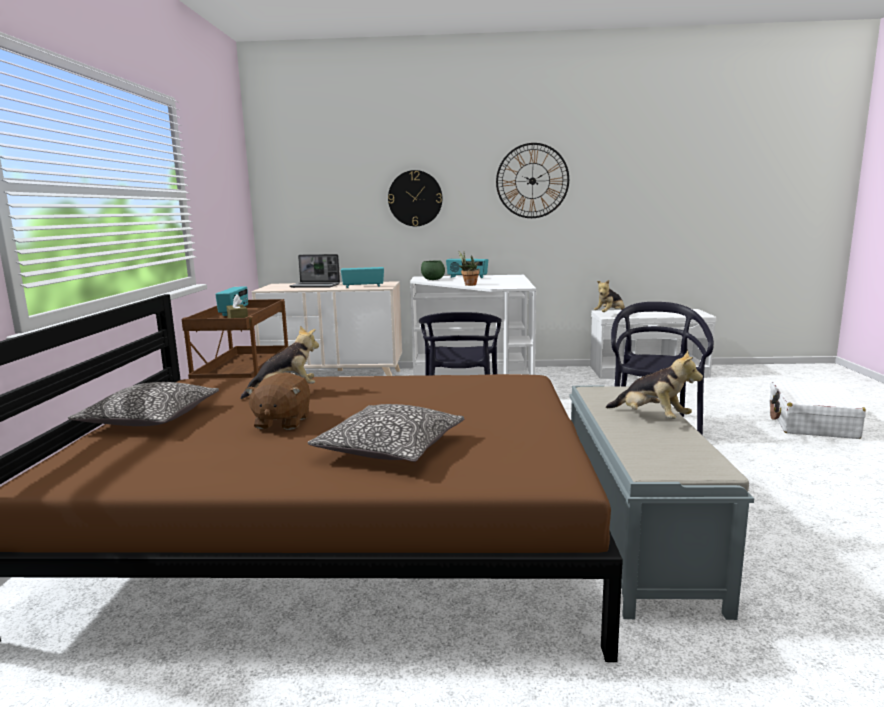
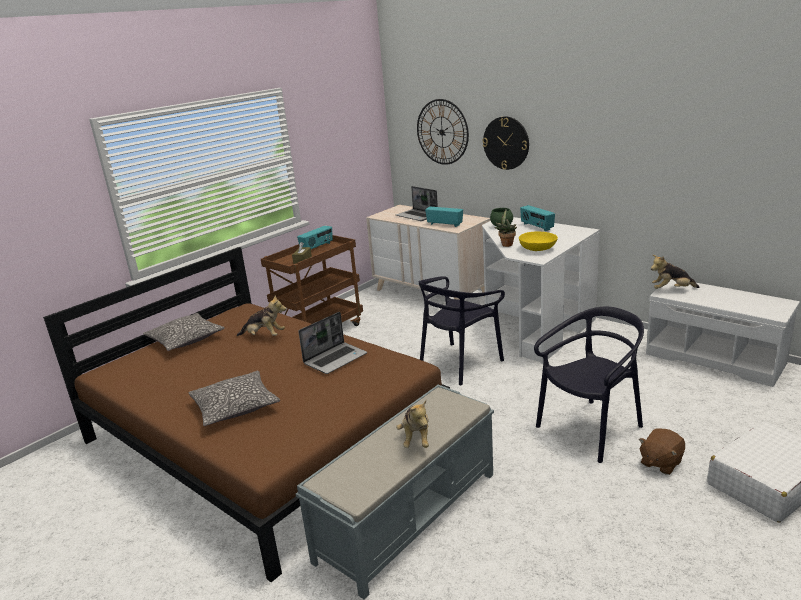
camera: 40 degrees right, 10 degrees up
(282, 422) = (226, 364): brown plush toy -> brown plush toy (660, 462)
(427, 389) = (335, 359): none -> laptop
(505, 283) = (538, 248): none -> yellow bowl
(532, 181) = (614, 134): wall clock -> wall clock (442, 132)

